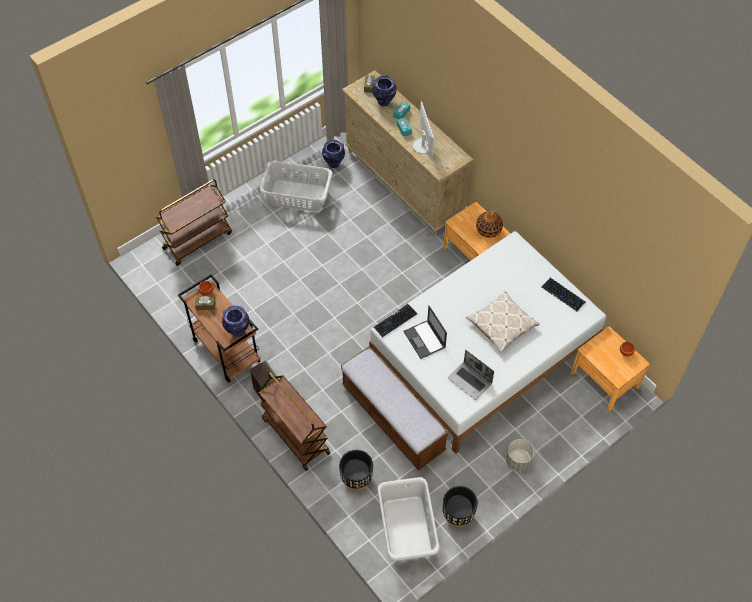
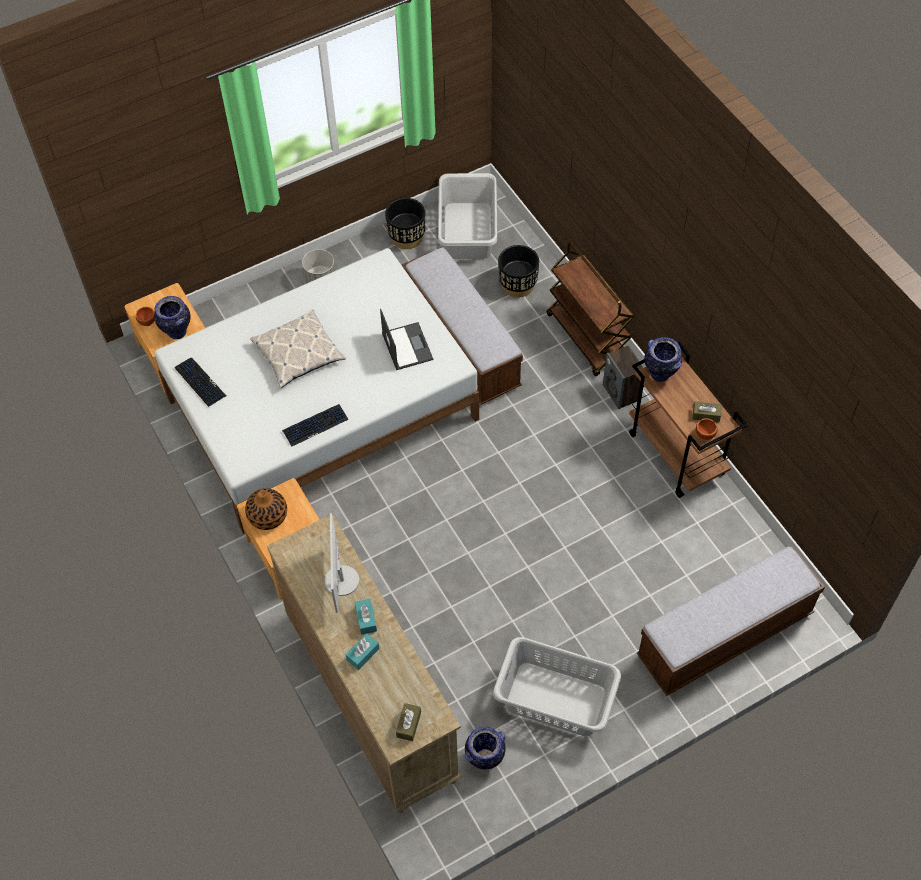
camera: 170 degrees left, 0 degrees up
(197, 240) = (724, 636): brown cart -> bench
(384, 102) = (388, 683): vase -> vase (177, 332)
(395, 321) = (441, 375): keyboard -> keyboard (315, 425)
(470, 381) = (361, 290): laptop -> none

